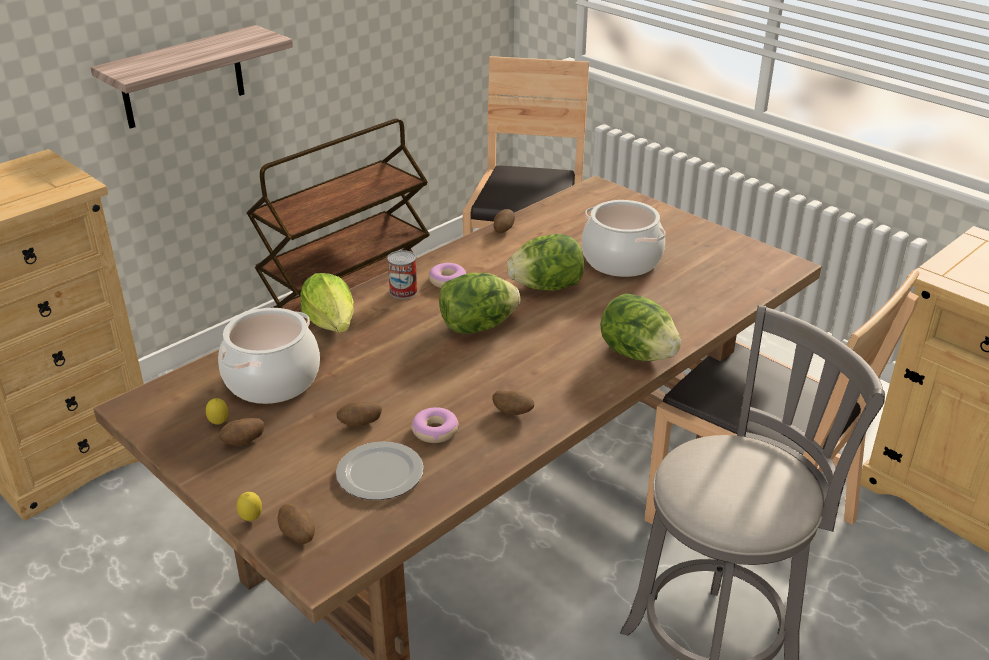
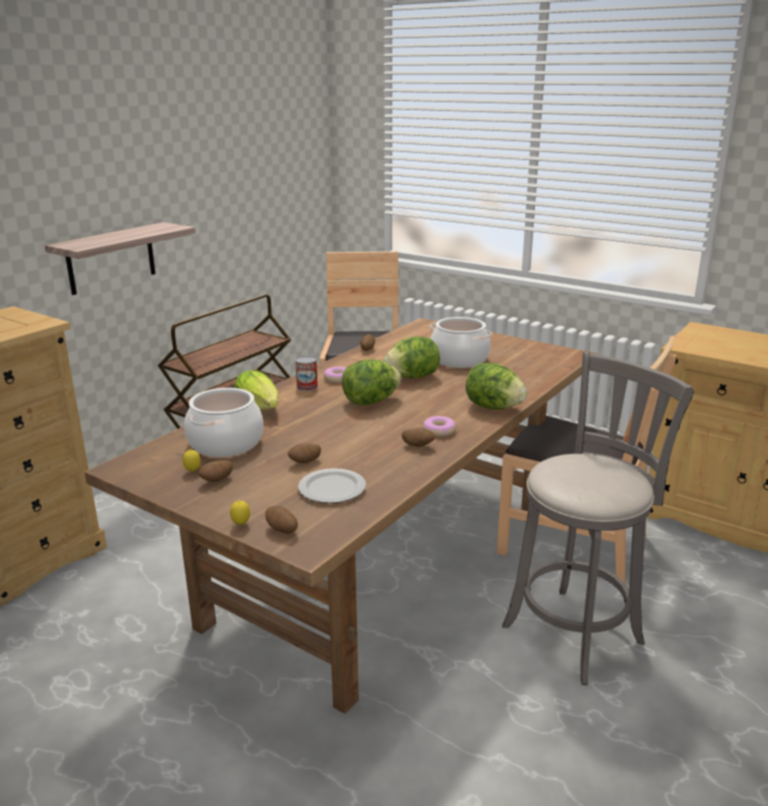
camera: 10 degrees left, 10 degrees down
(435, 431) = (364, 461): donut -> donut (439, 431)

